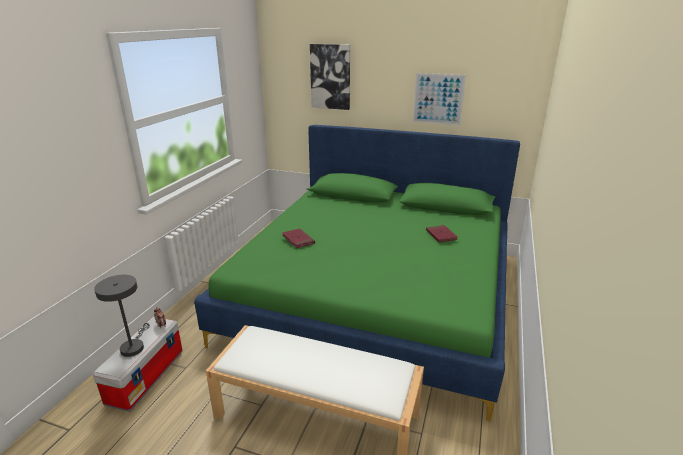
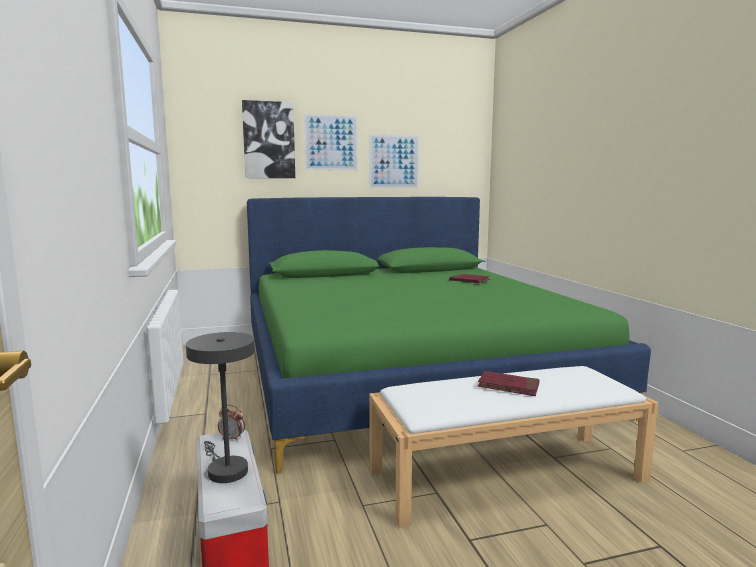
camera: 35 degrees left, 15 degrees down
(298, 240) = (344, 300): red book -> red book (508, 386)
(381, 79) = (331, 142): none -> picture

